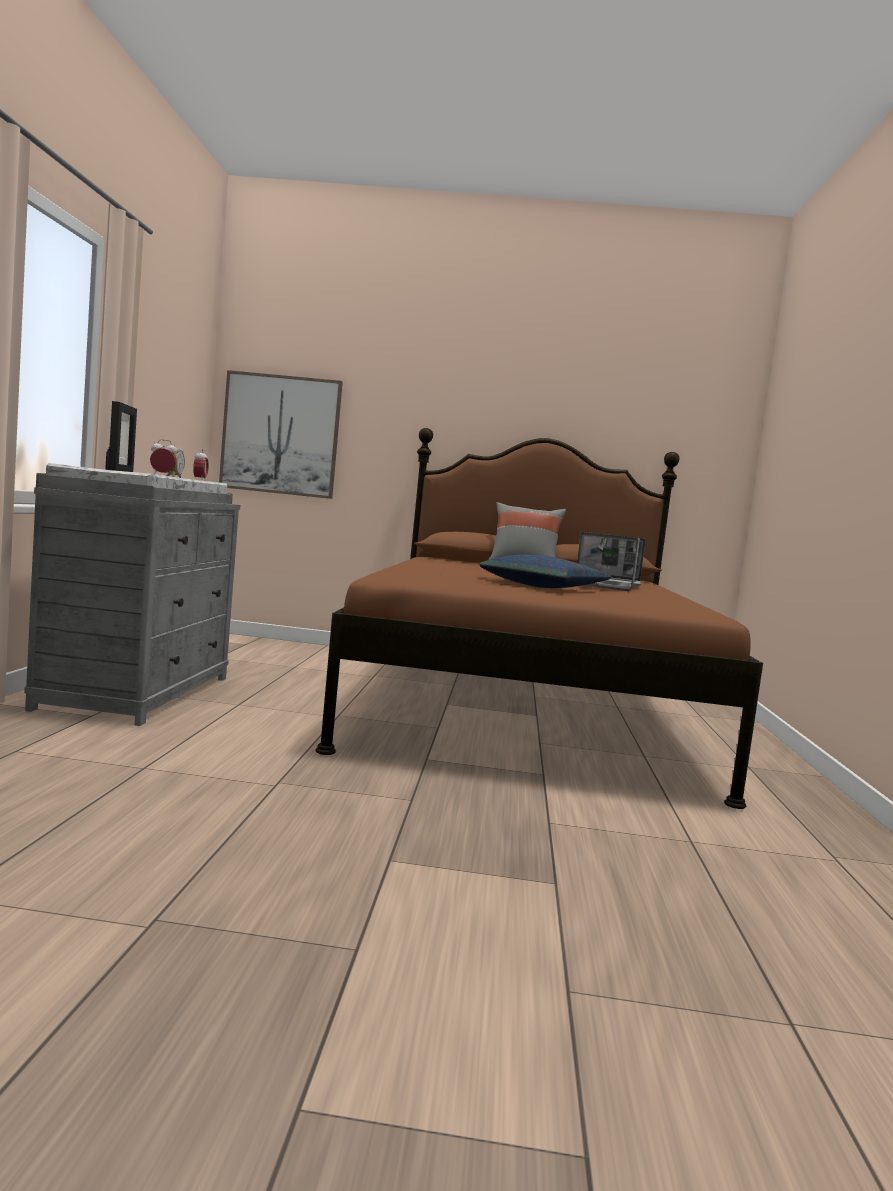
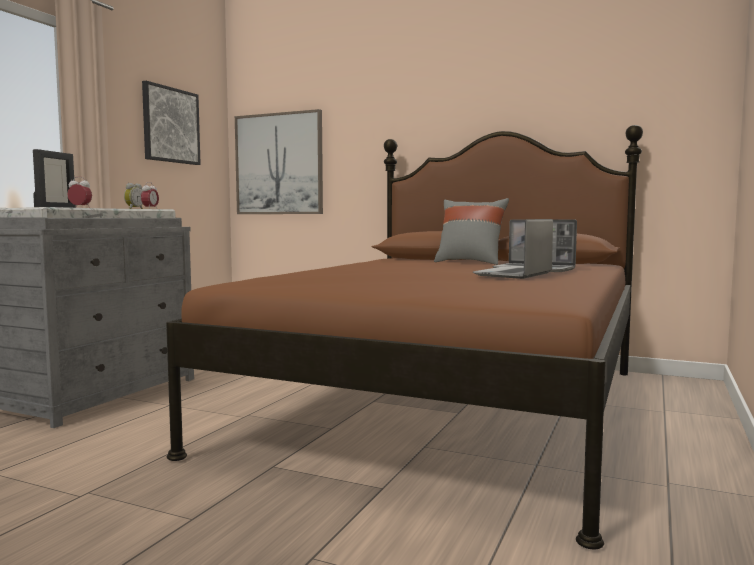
camera: 20 degrees right, 0 degrees up
(172, 374) = (170, 125): none -> picture
(544, 587) = (416, 281): blue pillow -> none

